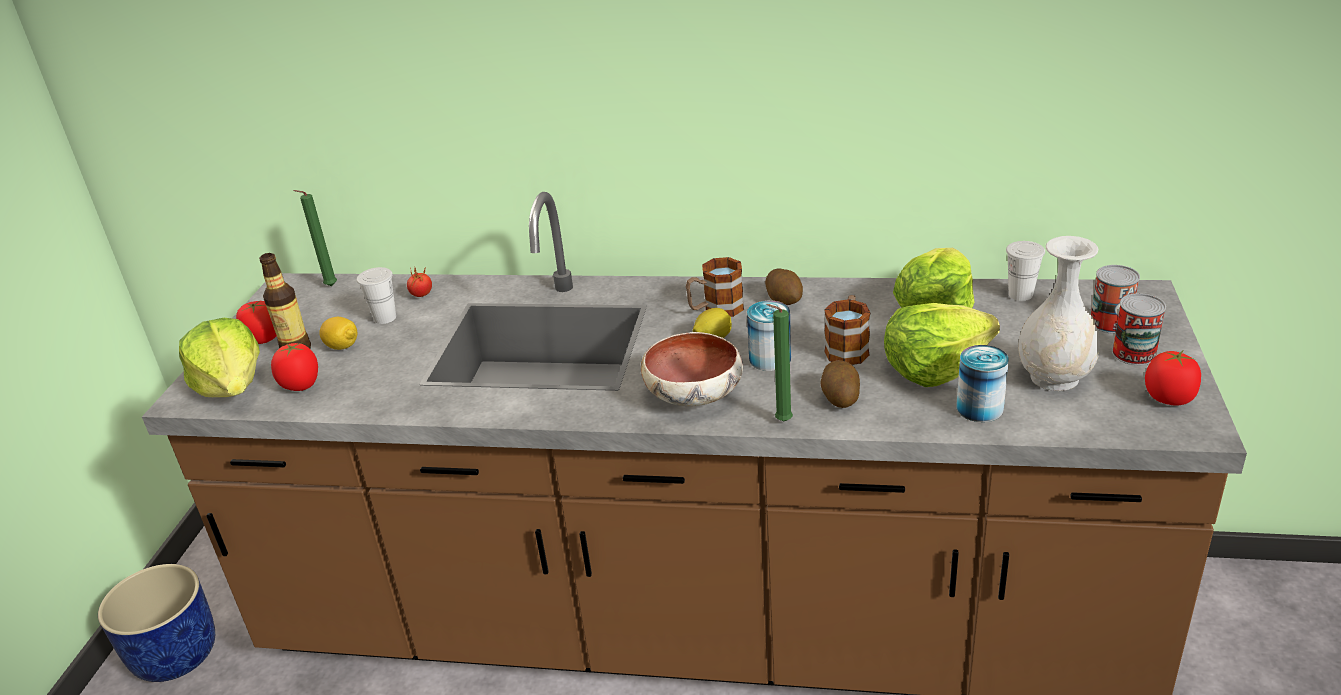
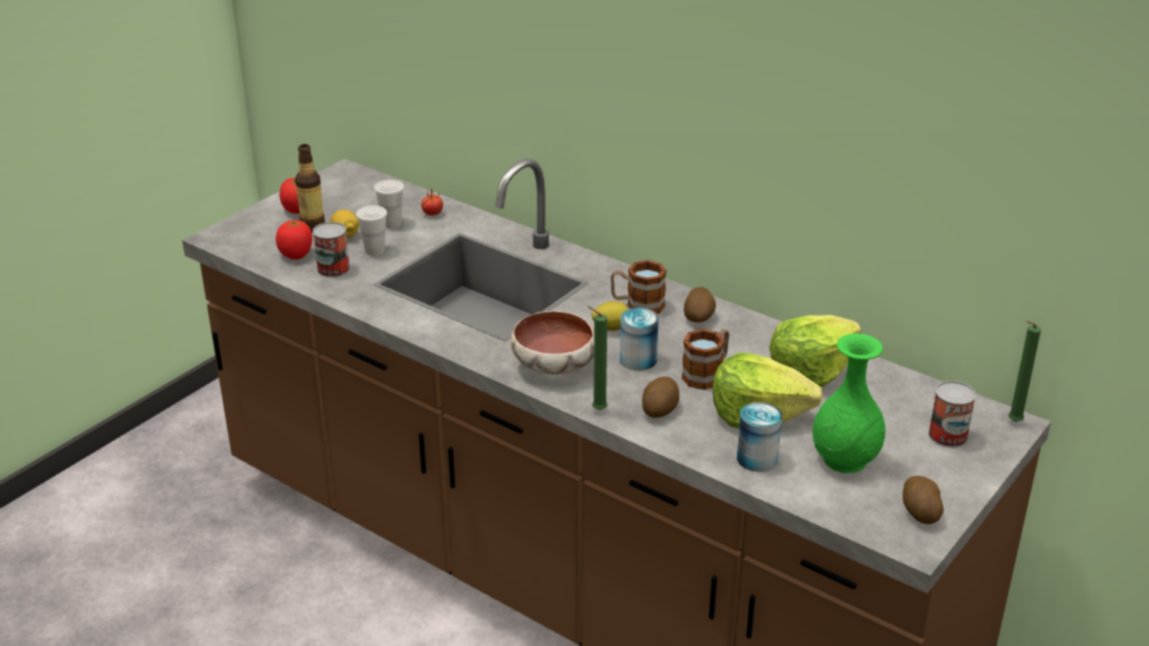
camera: 25 degrees right, 0 degrees up
(175, 656) = (185, 442): blue planter -> none
(232, 386) = (252, 239): lettuce -> none
(329, 287) = (373, 184): green candle -> green candle (1012, 422)
(1020, 294) = (899, 384): white cup -> white cup (374, 250)
(1055, 378) = (845, 460): white vase -> green vase
(1134, 353) = (936, 467): can -> can (333, 269)
(1169, 398) = (919, 512): tomato -> potato

